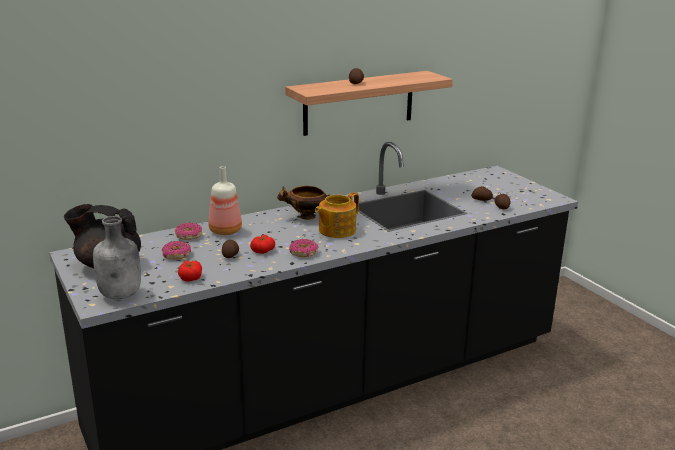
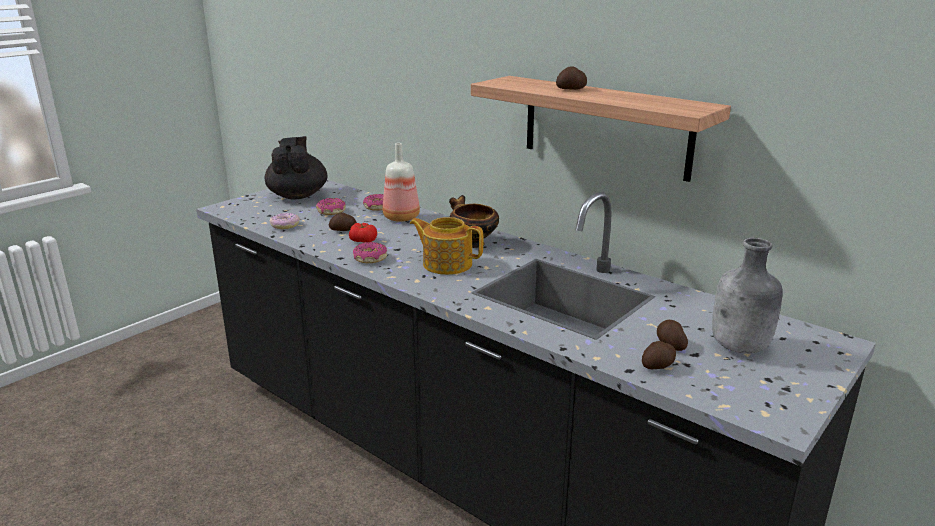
camera: 70 degrees right, 0 degrees up
(121, 294) = (242, 211): grey bottle -> grey bottle (740, 347)
(190, 277) = (285, 225): tomato -> donut

